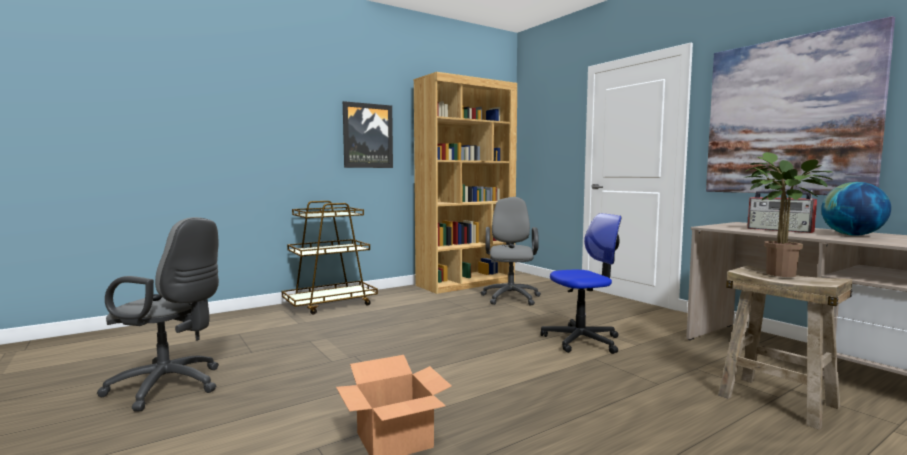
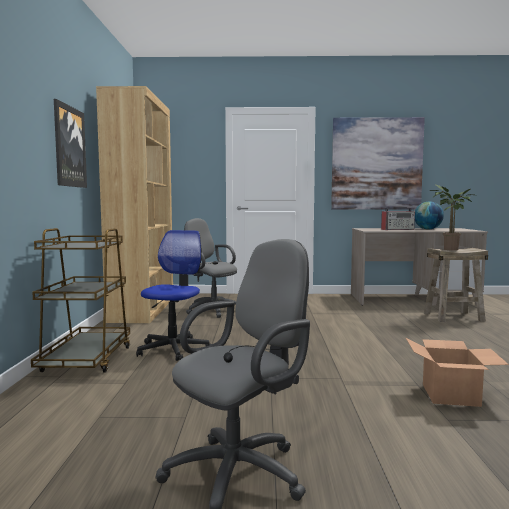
camera: 55 degrees left, 0 degrees up
(581, 340) = (333, 320): office chair -> office chair (173, 349)

